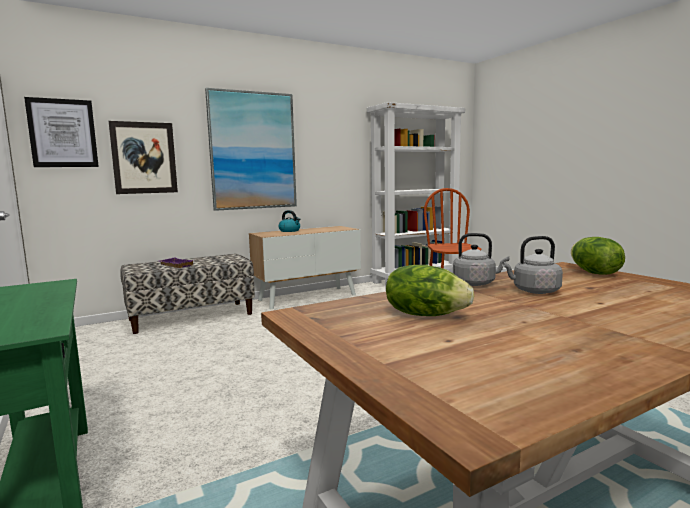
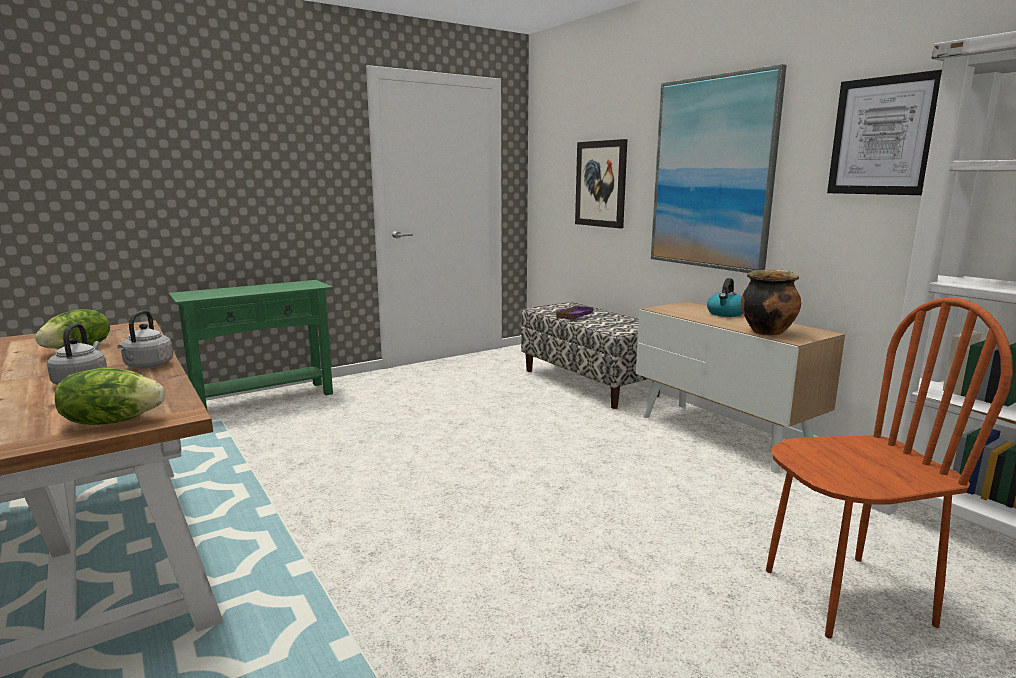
camera: 85 degrees right, 5 degrees up
(63, 133) = (552, 158): picture -> picture (883, 136)
(333, 229) = (767, 332): none -> cooking pot

